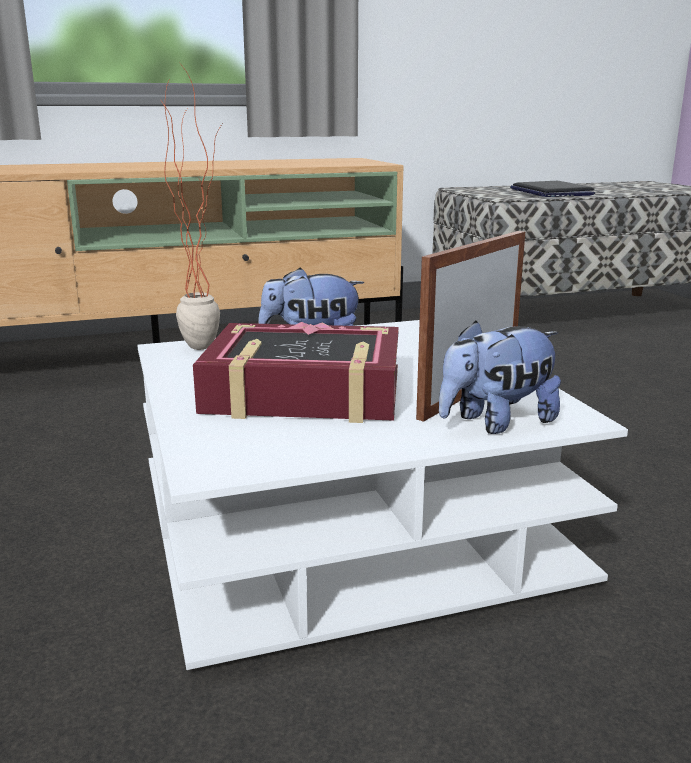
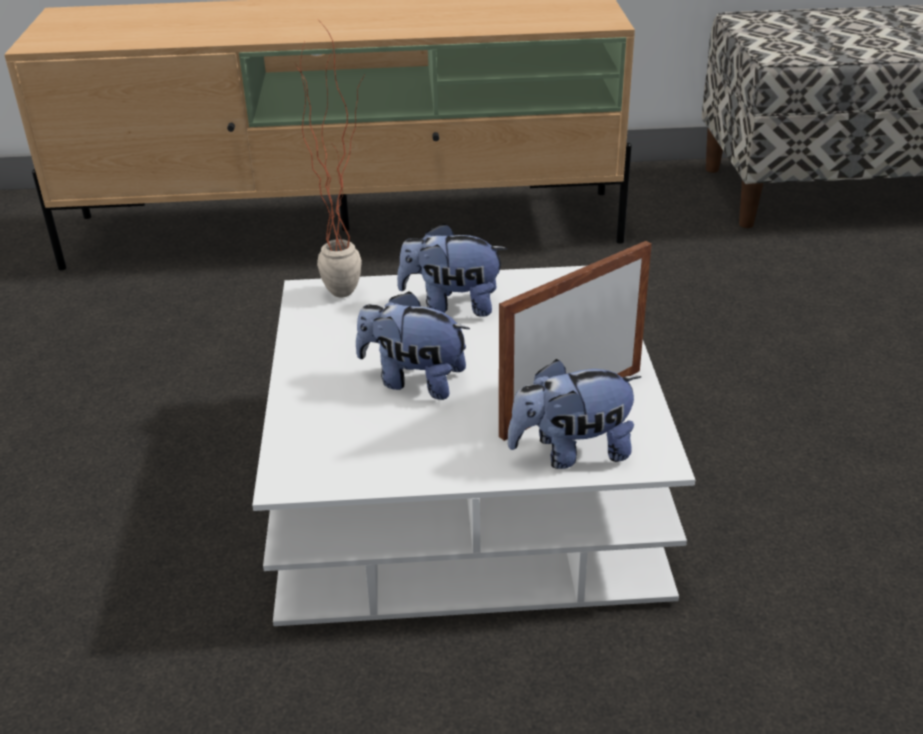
camera: 15 degrees right, 15 degrees up
(304, 392) = (413, 380): book -> plush toy
(550, 192) = (859, 38): laptop -> none

